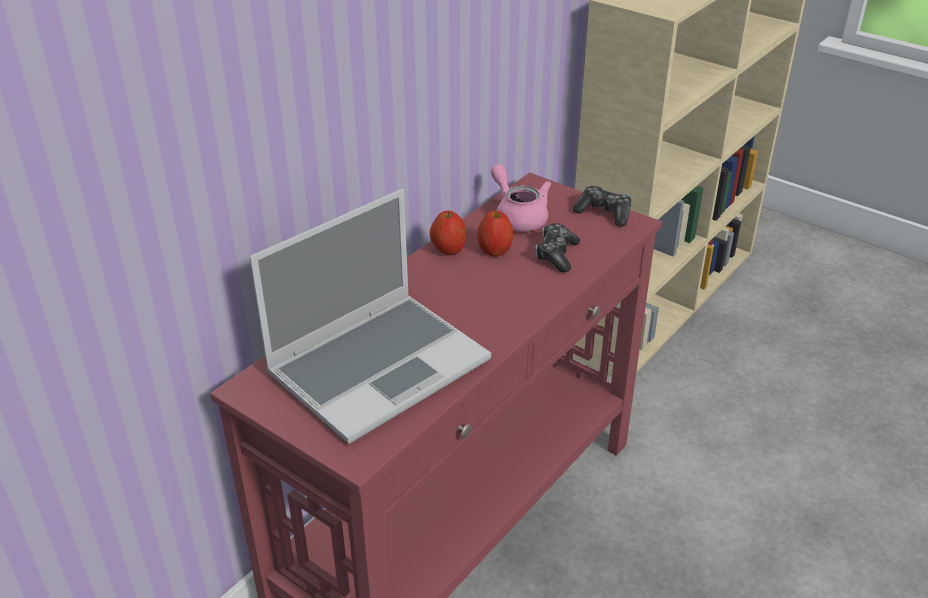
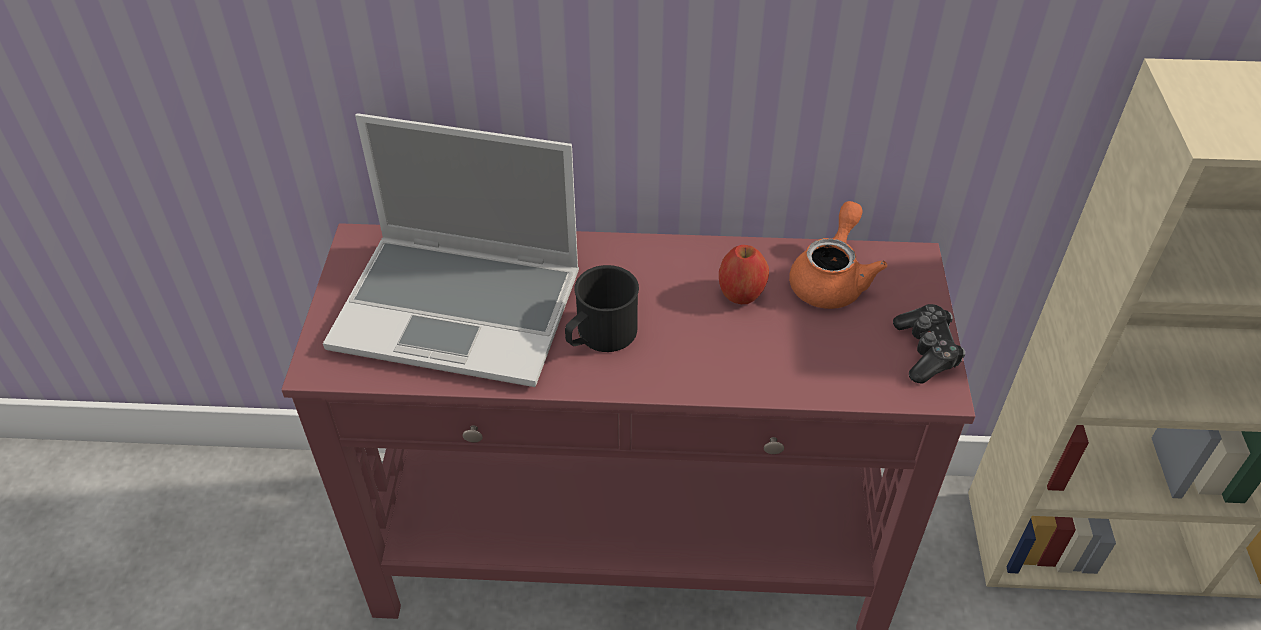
camera: 55 degrees right, 10 degrees up
(448, 250) = (702, 258): apple -> none
(470, 317) = (599, 336): none -> black mug
(518, 216) = (831, 279): pink teapot -> orange teapot
(556, 255) = (788, 350): game controller -> none

